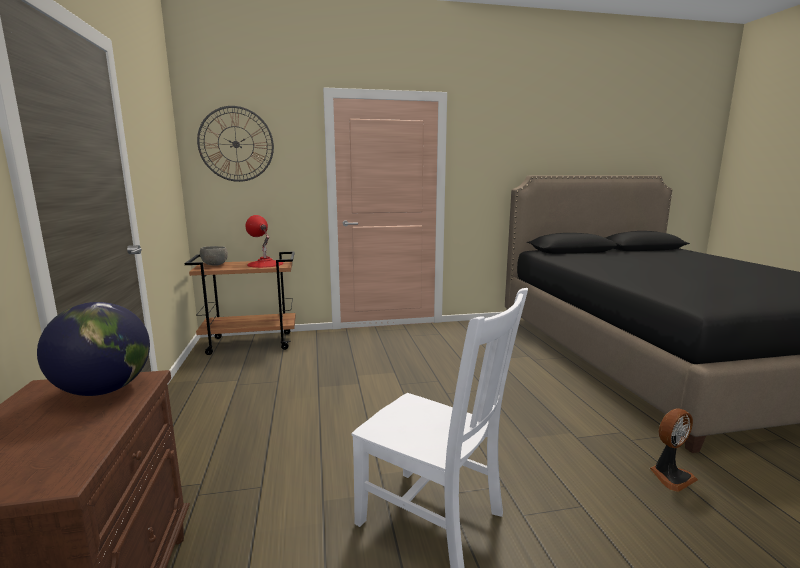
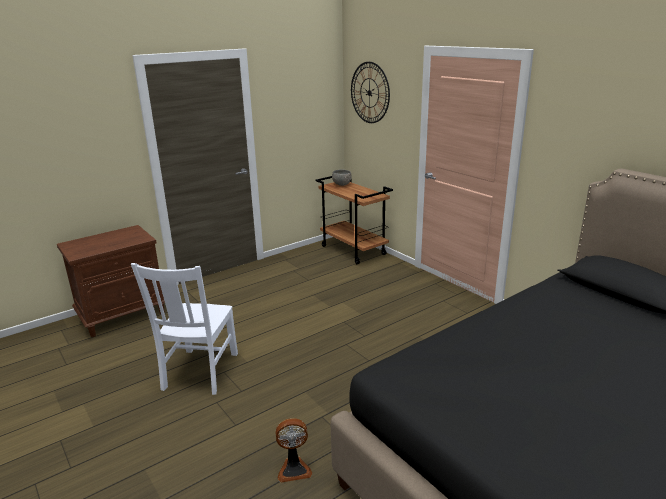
camera: 65 degrees right, 10 degrees up
(104, 390) = (133, 237): globe -> none
(265, 264) = (363, 194): red table lamp -> none
(670, 476) = (294, 469): fan -> fan turned 45 degrees counterclockwise

